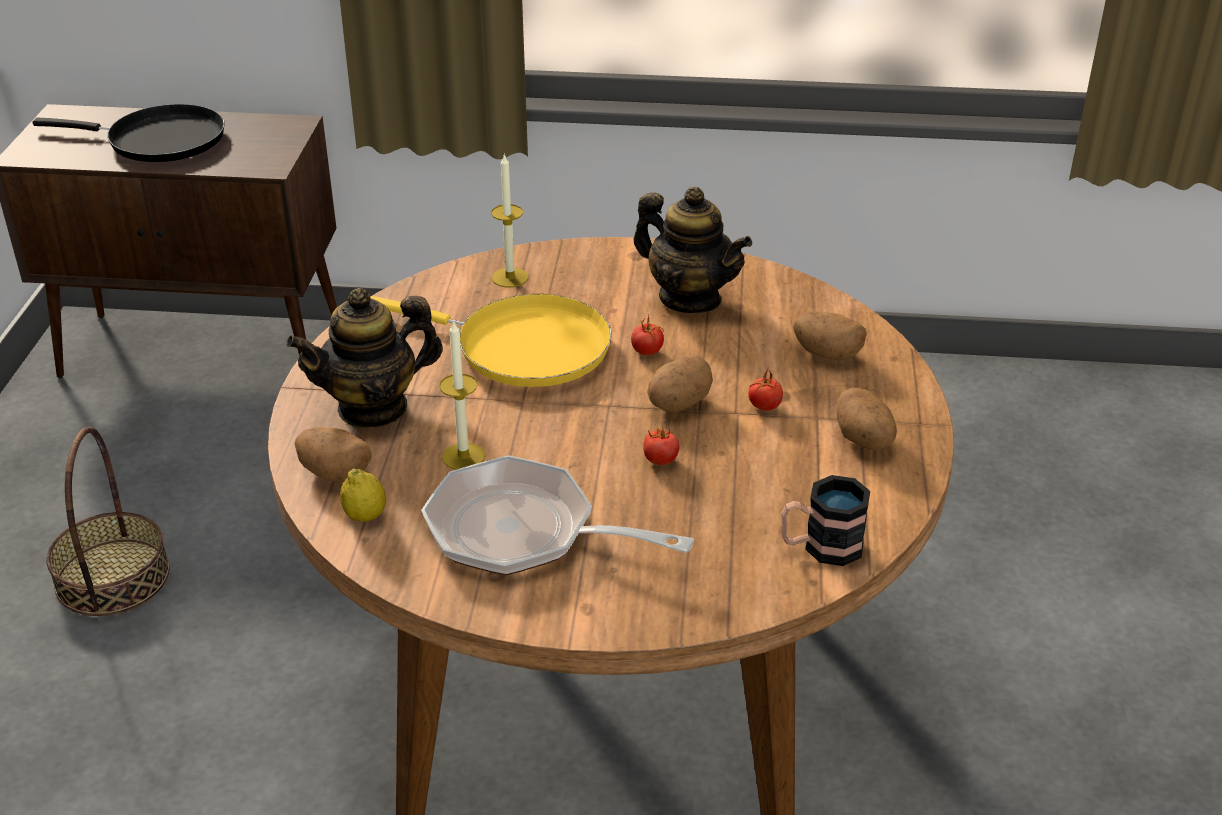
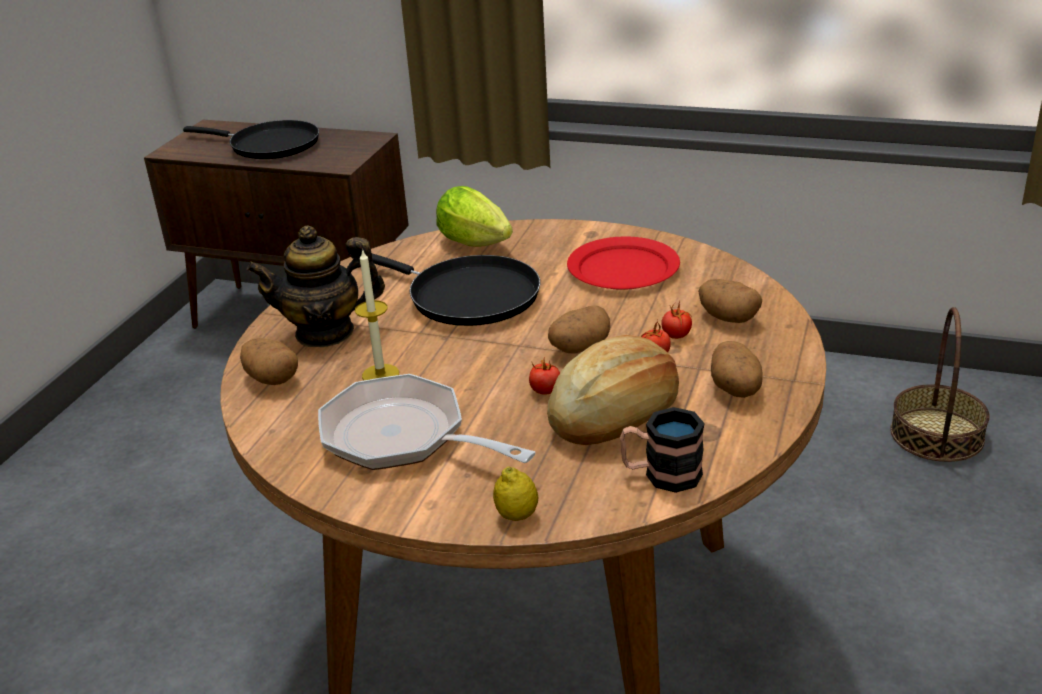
camera: 15 degrees right, 5 degrees down
(113, 577) = (180, 475): basket -> basket (937, 435)
(365, 516) = (280, 413): lemon -> lemon (517, 515)
(510, 277) = (479, 245): candle -> lettuce
(522, 347) = (466, 296): yellow frying pan -> black frying pan
(647, 352) = (569, 306): tomato -> tomato (676, 336)
(690, 298) = (623, 268): teapot -> red plate
(749, 483) = (616, 416): none -> bread

